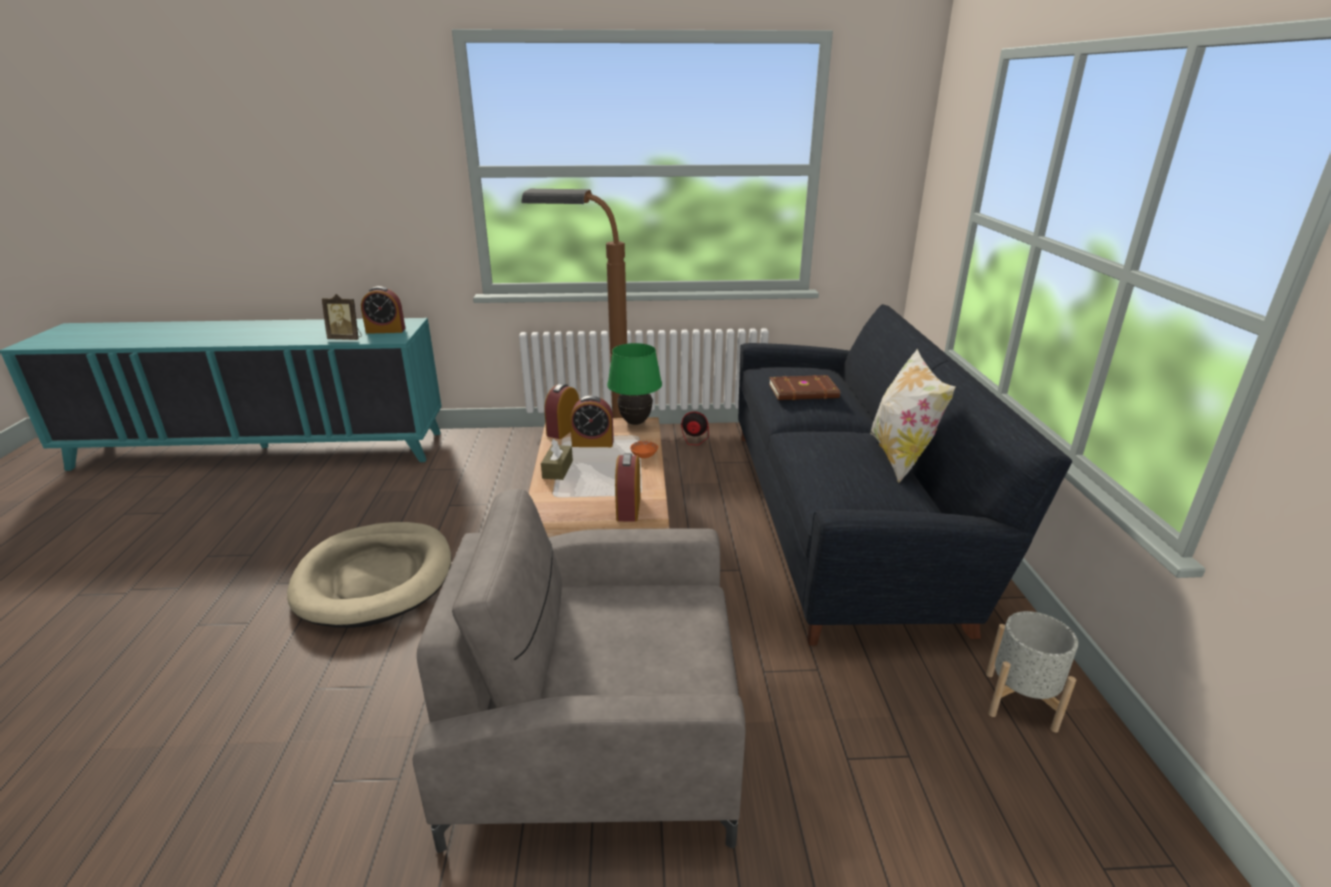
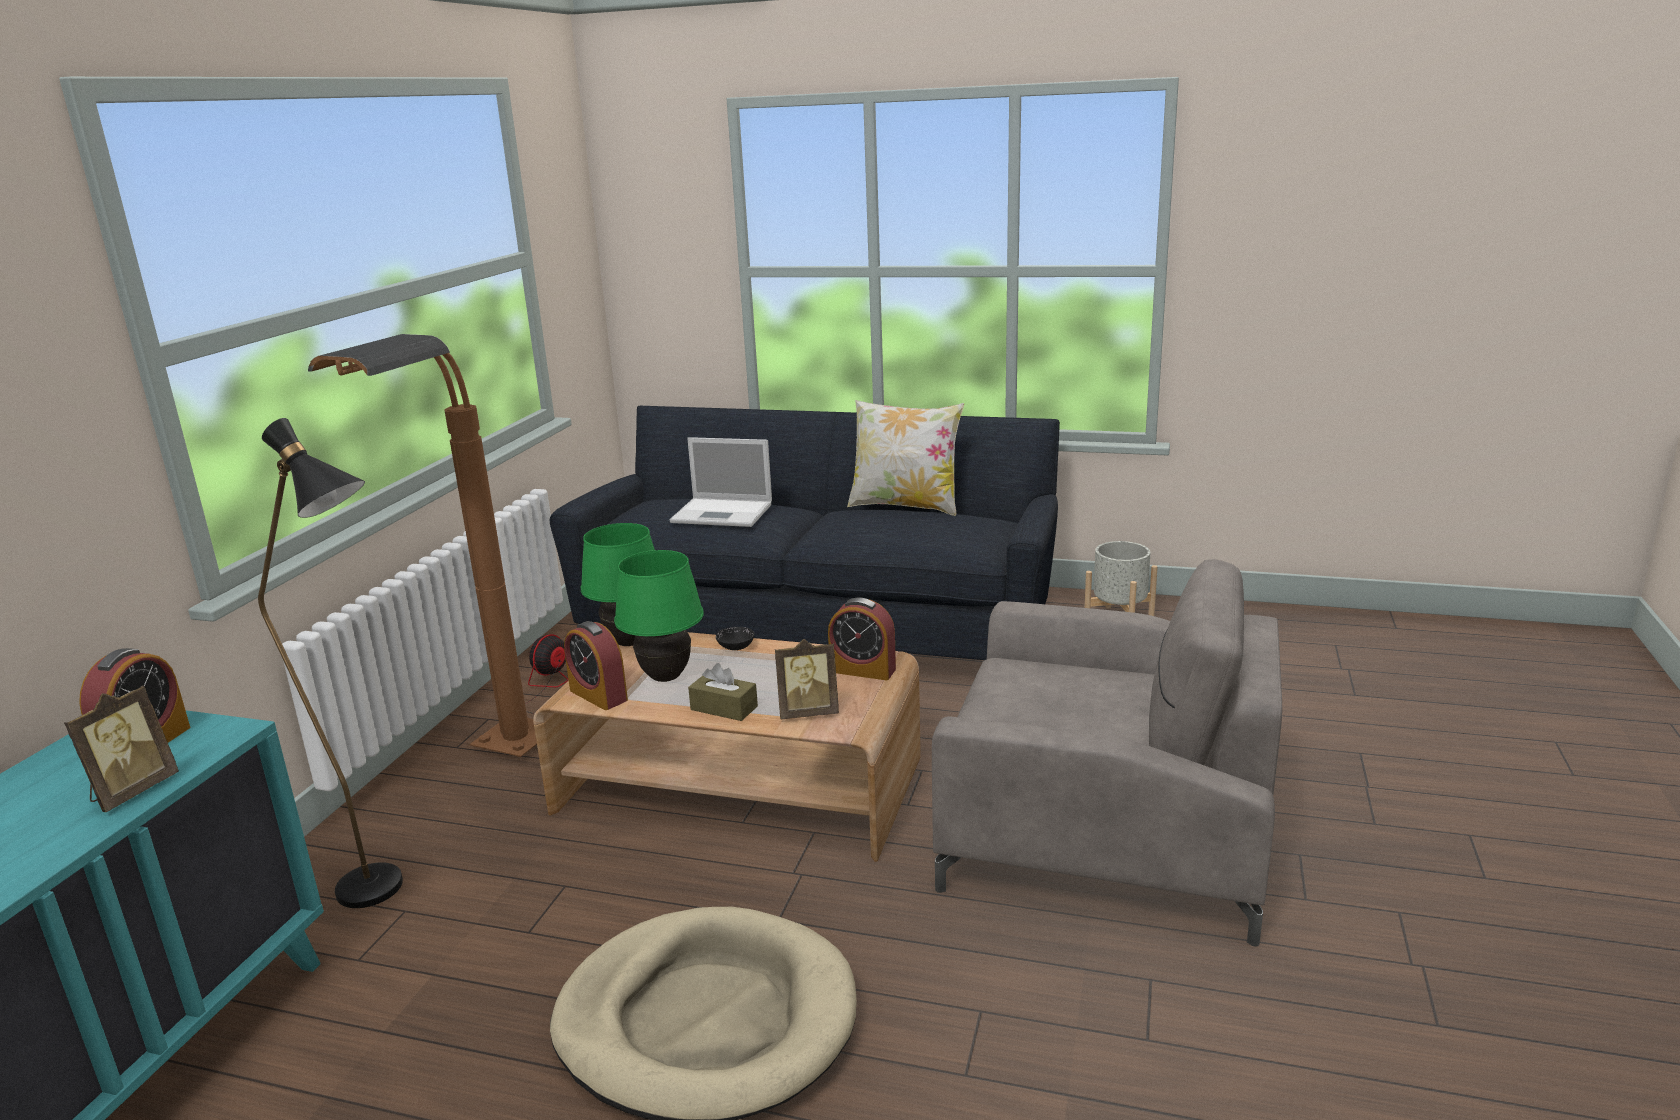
camera: 70 degrees left, 5 degrees down
(476, 460) = (387, 894): none -> black floor lamp
(558, 499) = (808, 712): none -> picture frame
(592, 443) = (665, 677): alarm clock -> green table lamp
(598, 729) = (1105, 828): grey armchair -> grey armchair turned 90 degrees counterclockwise
(644, 455) = (736, 647): orange bowl -> black bowl
(804, 392) = (724, 513): brown book -> laptop

